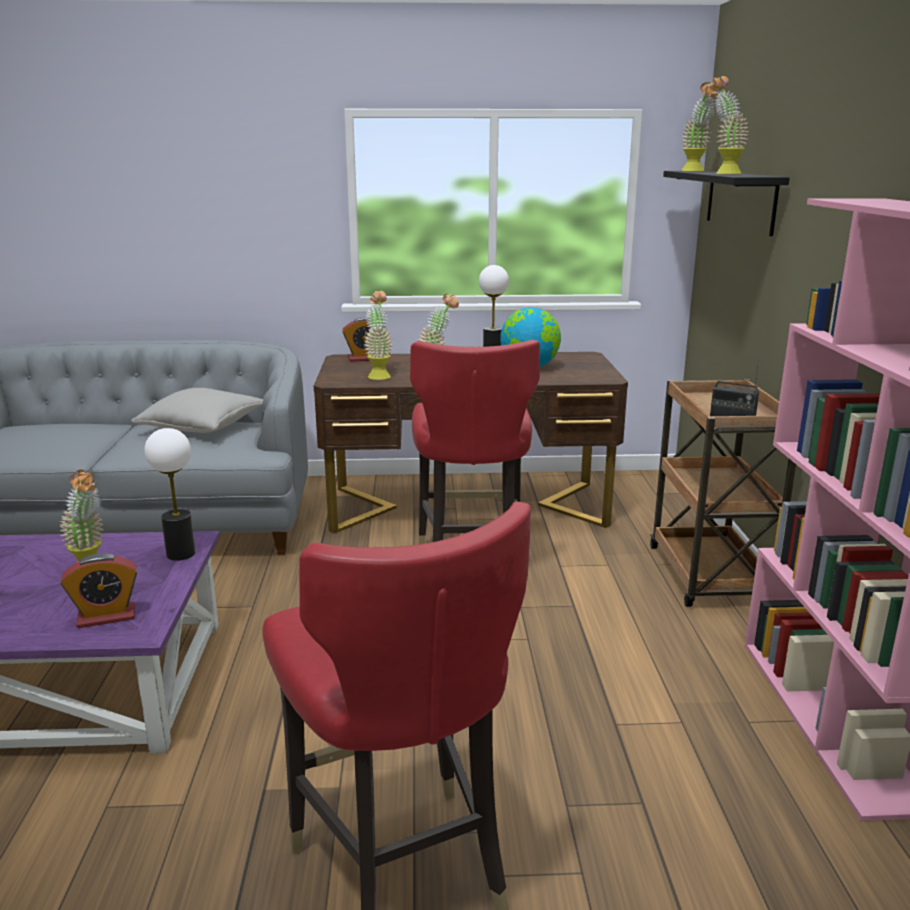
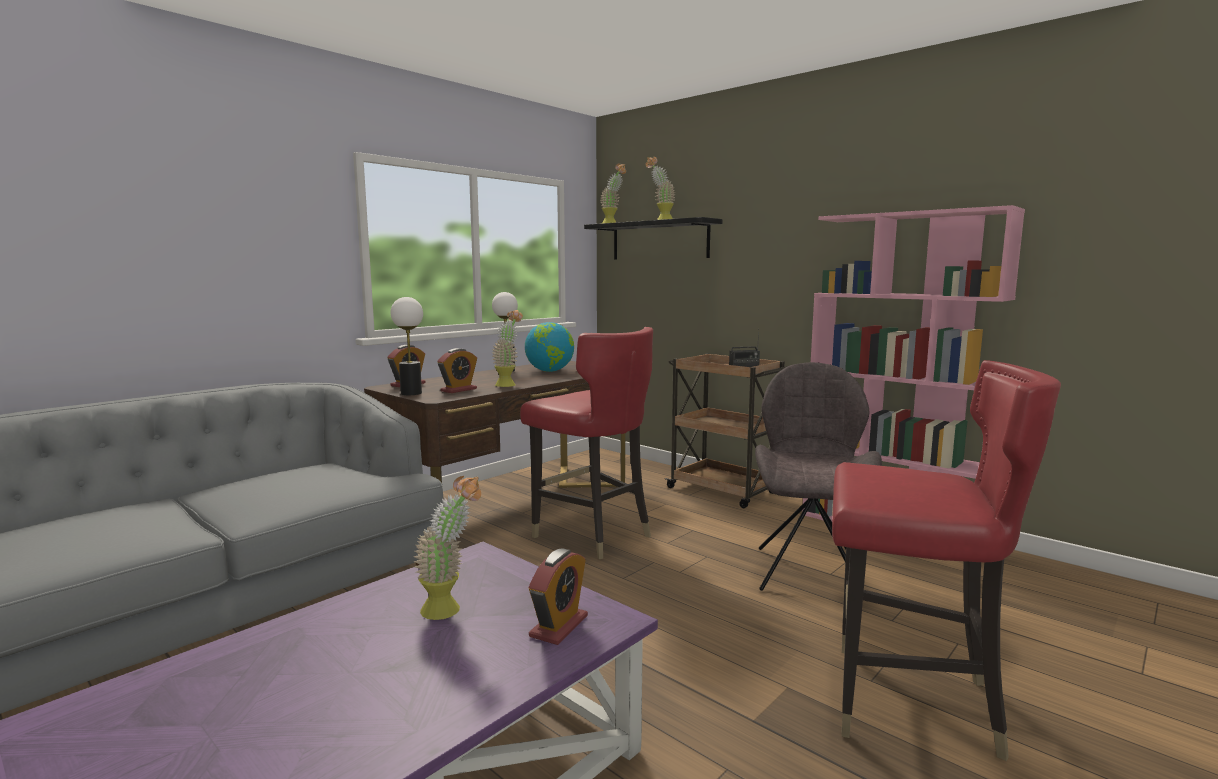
camera: 45 degrees left, 10 degrees down
(181, 554) = (497, 565): table lamp -> table lamp (411, 393)
(203, 426) = (291, 474): grey pillow -> none
(379, 375) = (458, 390): potted plant -> alarm clock
(599, 707) = (808, 570): none -> grey chair

